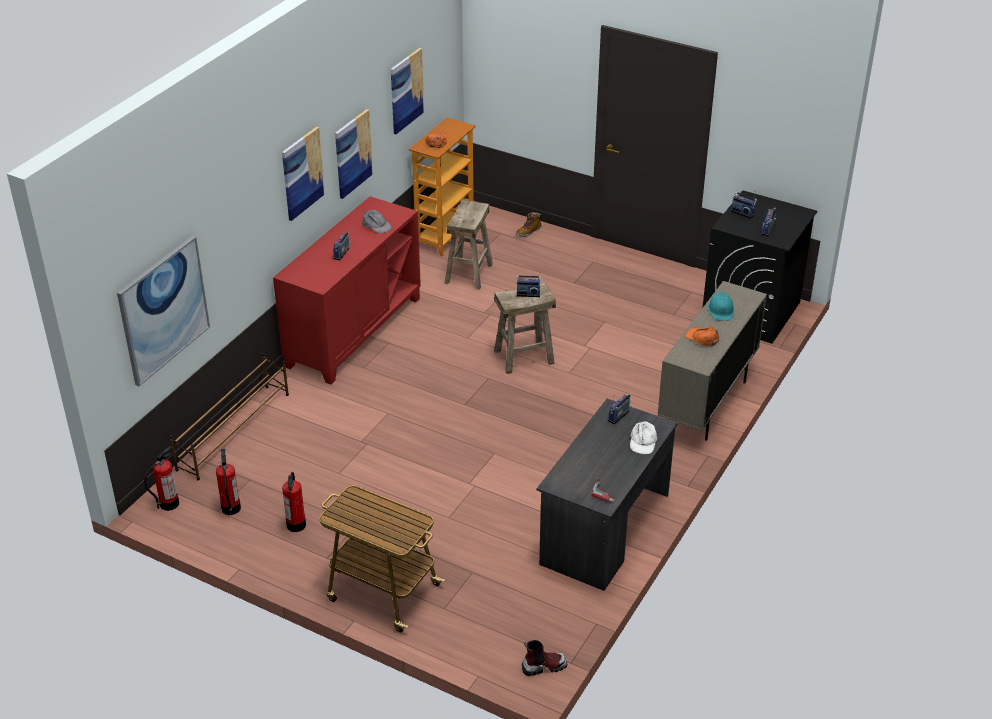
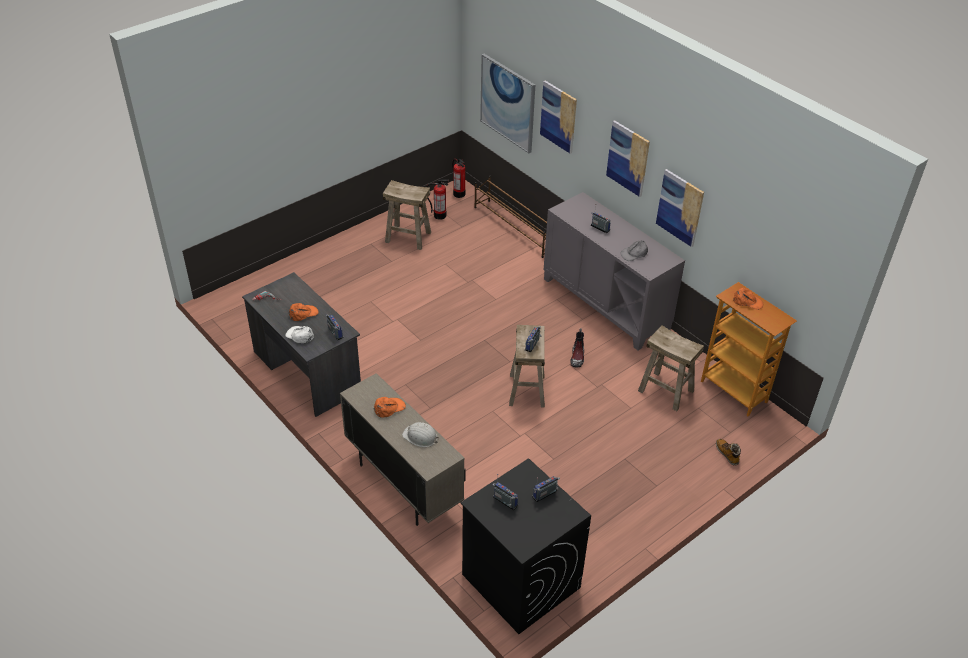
camera: 110 degrees right, 5 degrees up
(296, 525) = (407, 237): fire extinguisher -> beige stool
(353, 331) = (606, 304): red cabinet -> grey cabinet
(382, 591) = (327, 259): cart -> none
(406, 90) = (756, 235): picture -> picture (558, 116)
(544, 666) = (218, 307): boot -> boot (577, 357)
(605, 452) = (303, 313): none -> orange cap
(721, 310) = (420, 437): turquoise hard hat -> white hard hat

